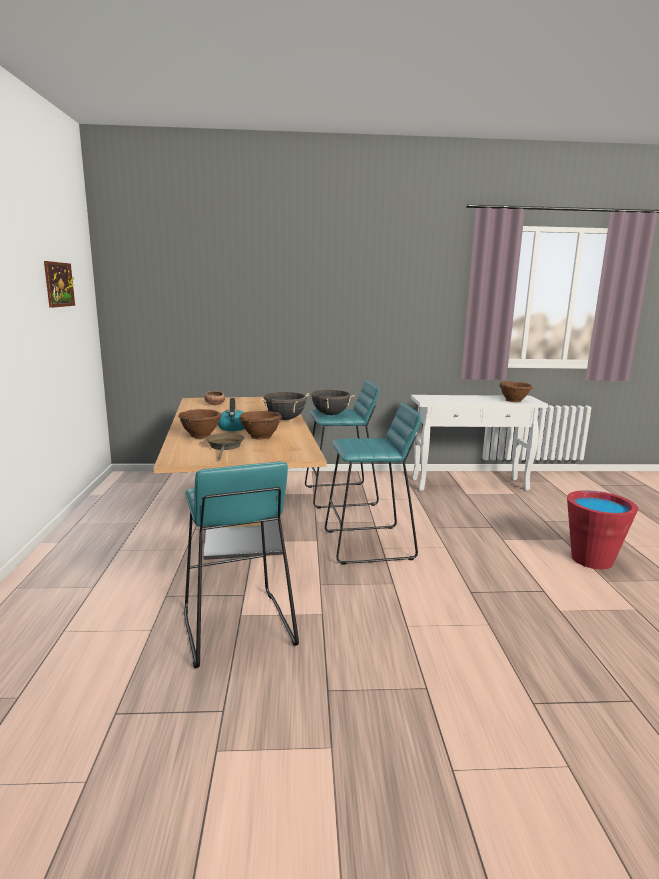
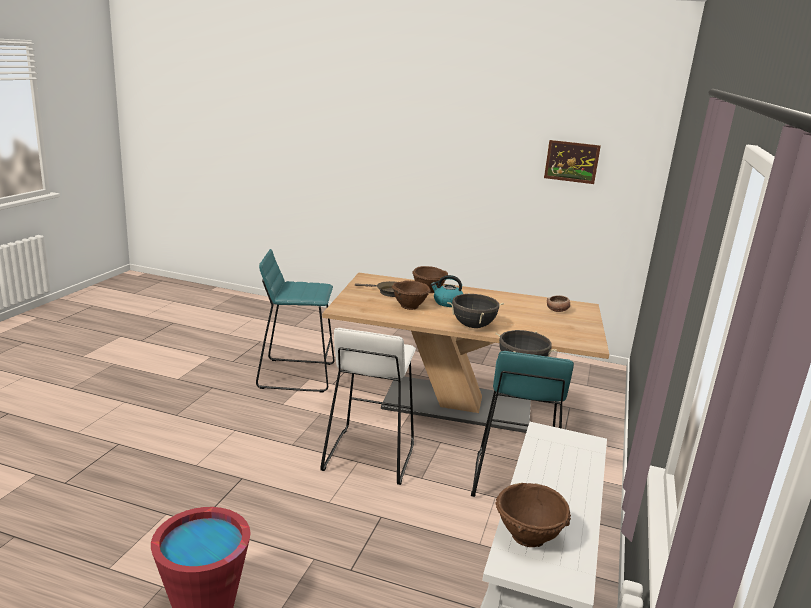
camera: 110 degrees right, 5 degrees up
(370, 545) = (368, 456): turquoise stool -> white stool

